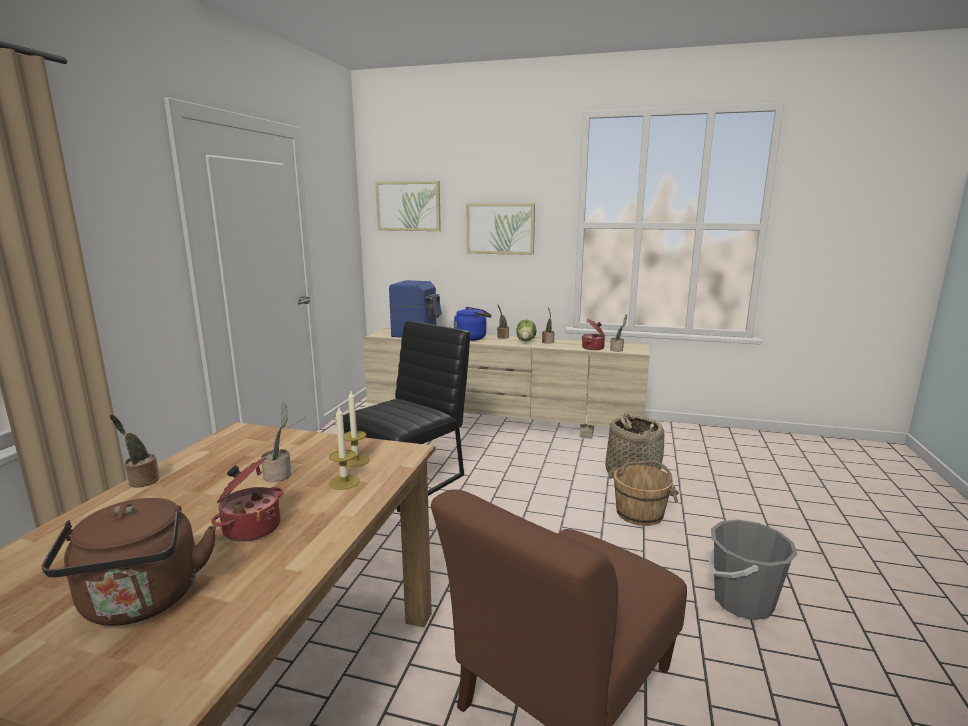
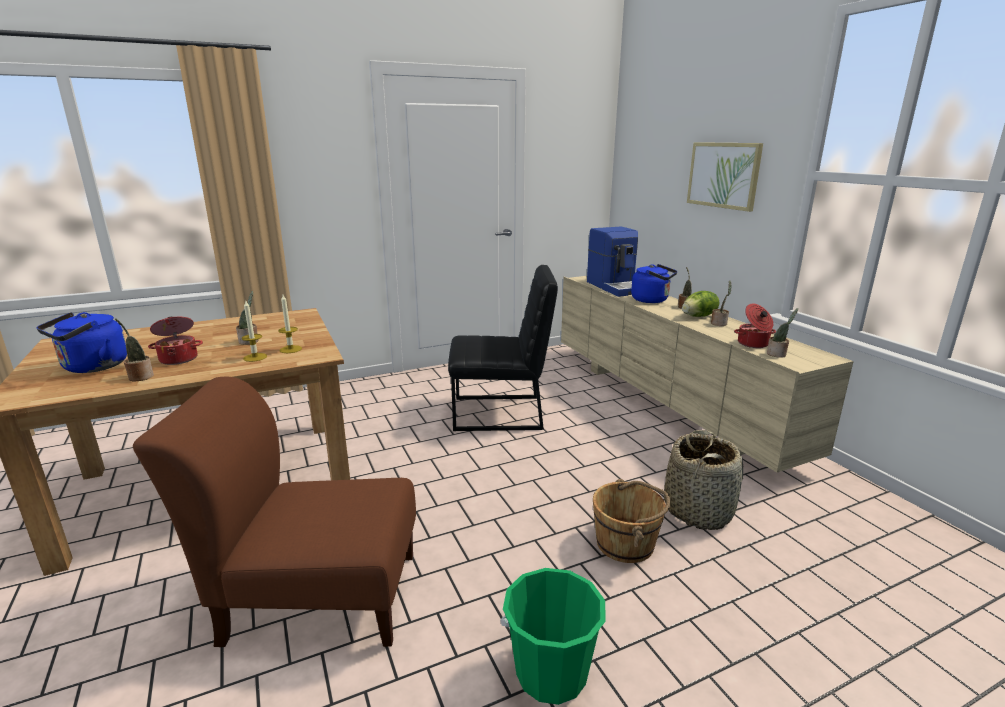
camera: 50 degrees right, 5 degrees up
(141, 481) = (214, 322): potted plant -> potted plant (140, 377)
(141, 603) = (92, 367): brown kettle -> blue kettle
(408, 206) = (648, 145): picture -> none
(742, 601) = (551, 673): grey bucket -> green bucket

